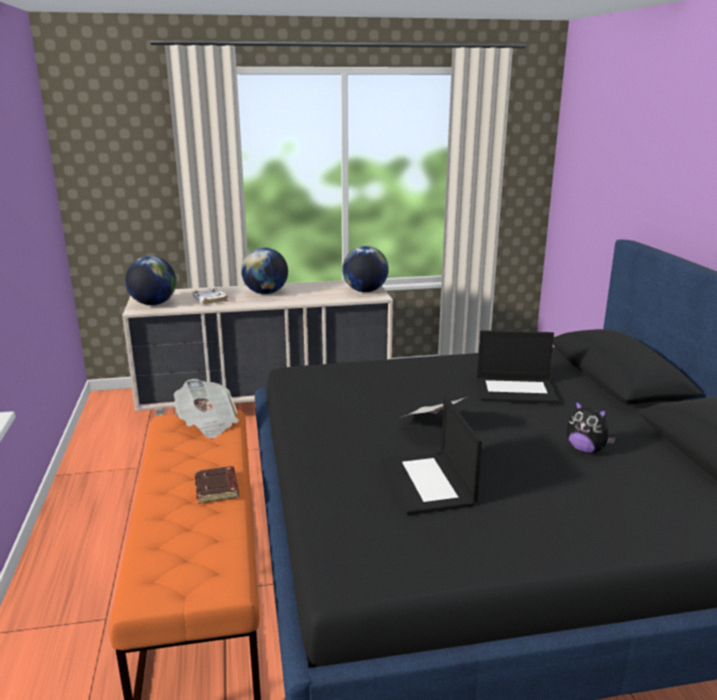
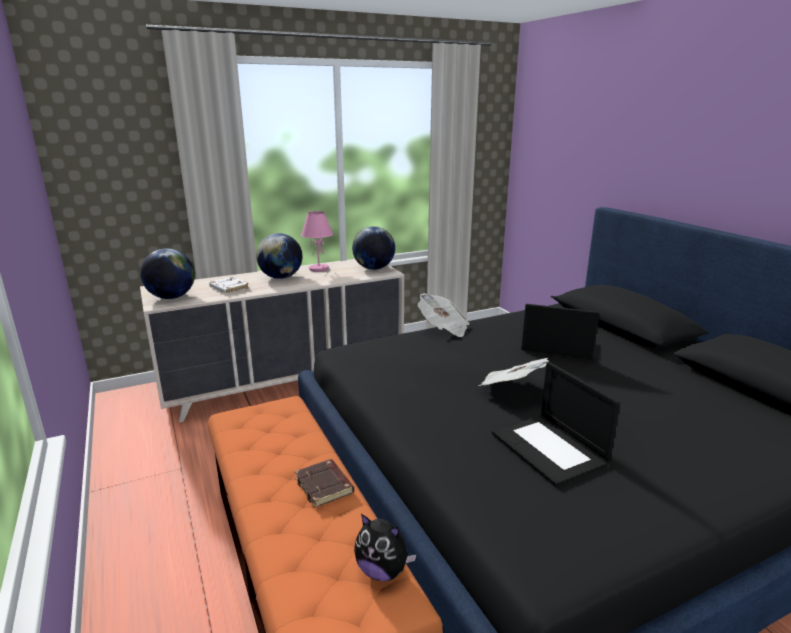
camera: 15 degrees left, 0 degrees up
(207, 423) = (273, 415): newspaper -> newspaper (443, 328)
(308, 287) = (318, 269): none -> pink table lamp
(516, 390) = (556, 346): laptop -> laptop turned 150 degrees counterclockwise
(586, 450) = (654, 394): plush toy -> plush toy (382, 571)

